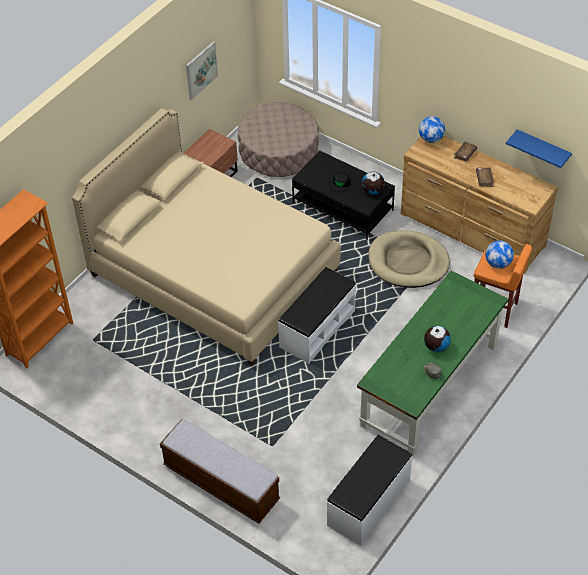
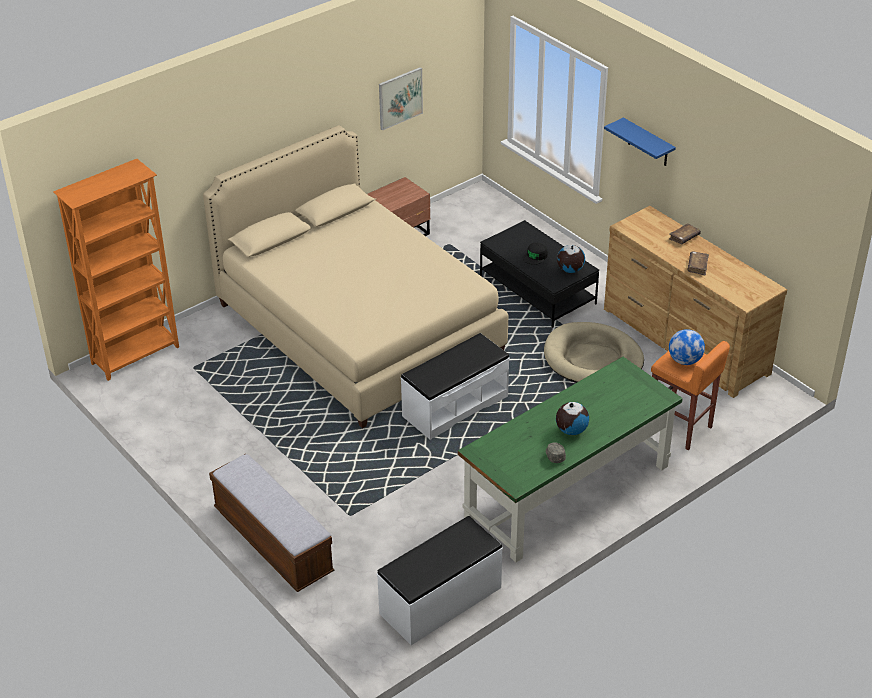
camera: 15 degrees right, 10 degrees down
(278, 151) = (485, 222): beige ottoman -> none
(431, 139) = (649, 216): globe -> none
(542, 149) = (772, 236): blue shelf -> blue shelf (648, 143)

